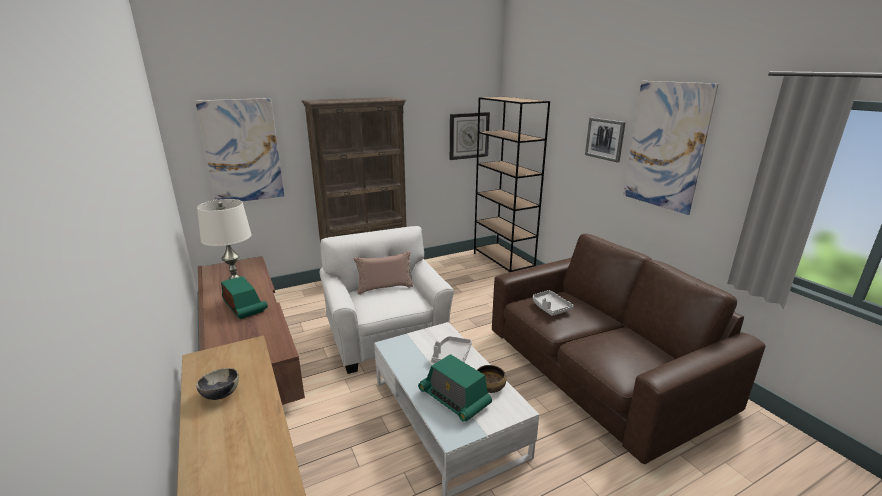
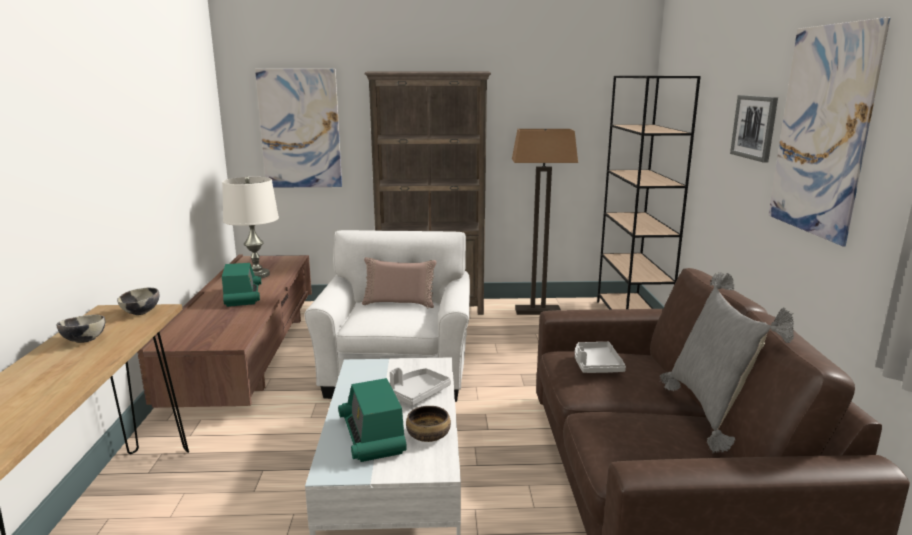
camera: 25 degrees right, 5 degrees down
(238, 353) = (141, 313): none -> bowl
(442, 268) = (537, 311): none -> floor lamp
(469, 135) = (600, 130): wall clock -> none
(634, 328) = (711, 419): none -> grey pillow

